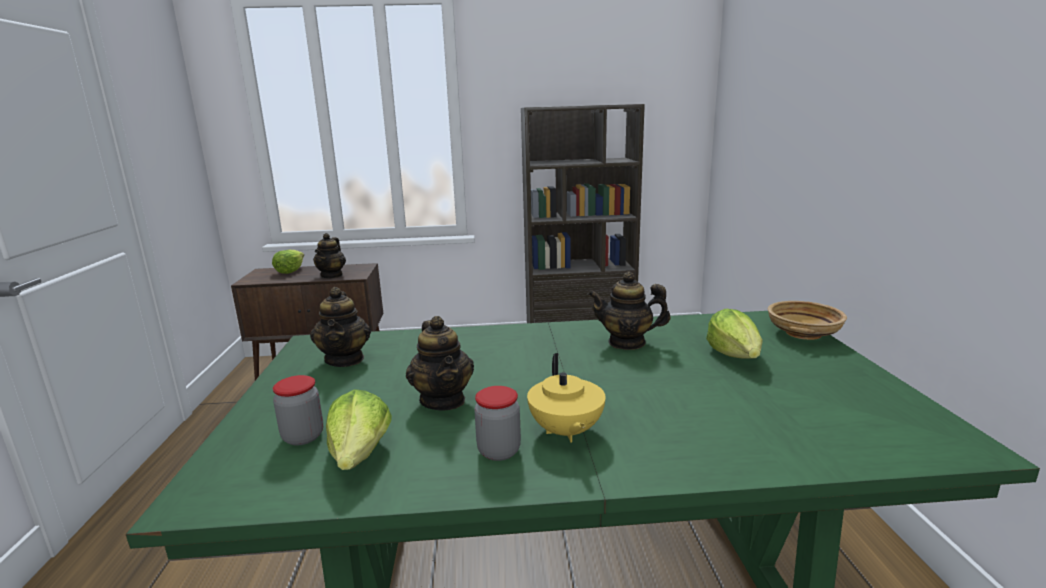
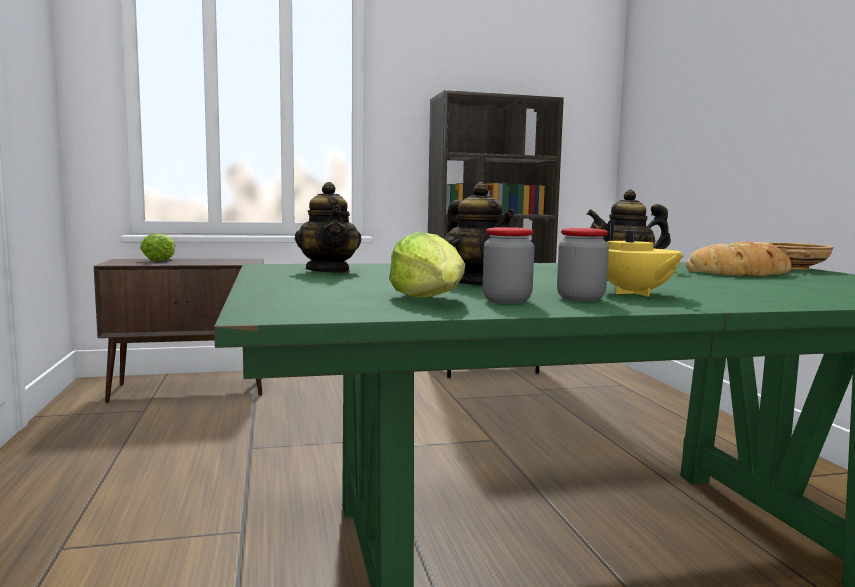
camera: 10 degrees left, 10 degrees down
(303, 436) = (347, 294): jar -> jar (506, 300)
(332, 275) = (217, 262): teapot -> none
(735, 355) = (742, 273): lettuce -> bread

